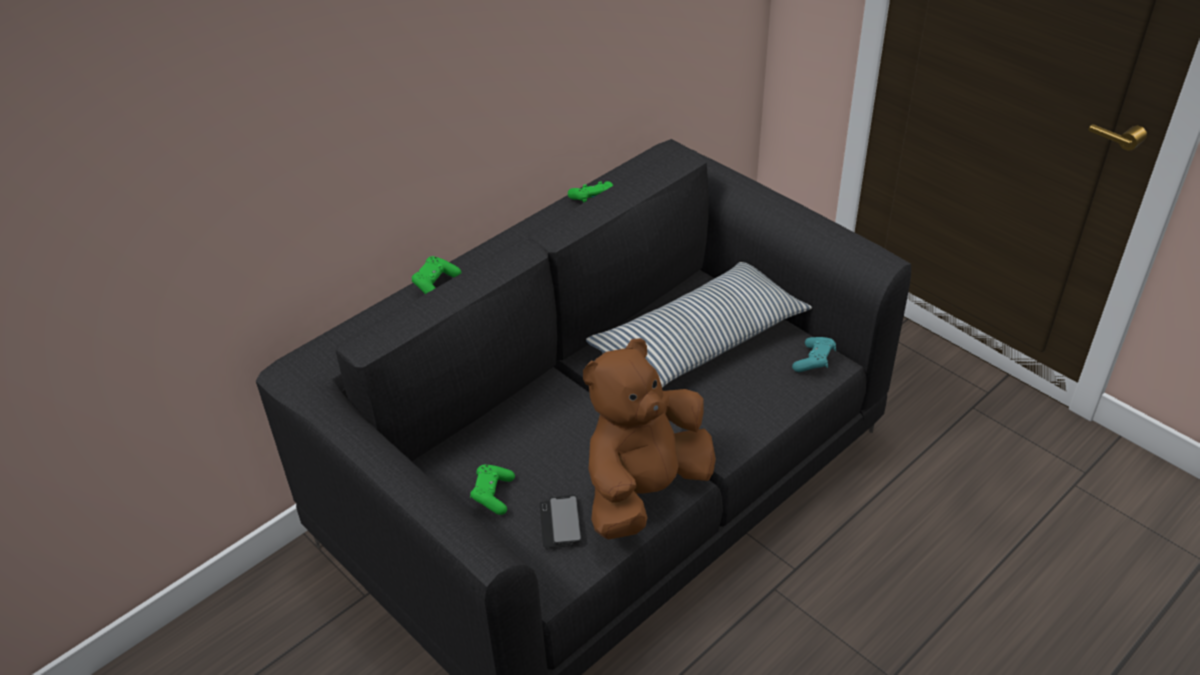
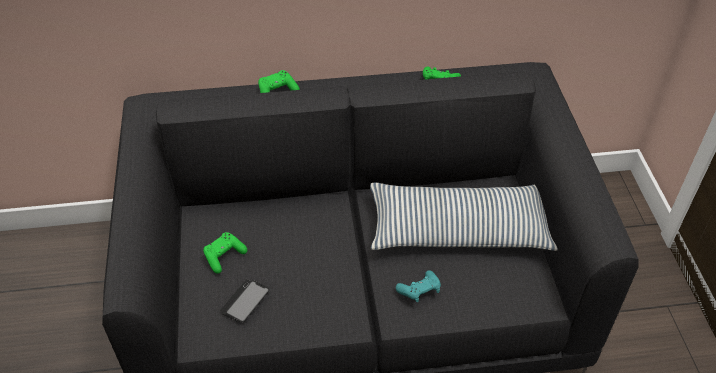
camera: 35 degrees right, 5 degrees up
(644, 490) = (319, 314): brown plush toy -> none
(814, 361) = (530, 293): turquoise game controller -> turquoise game controller (419, 291)

